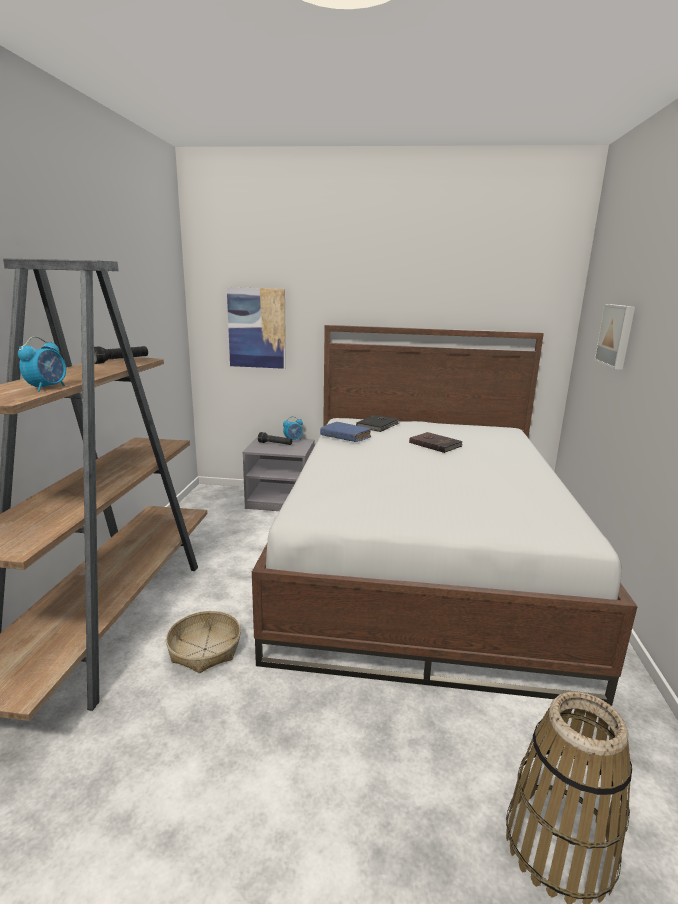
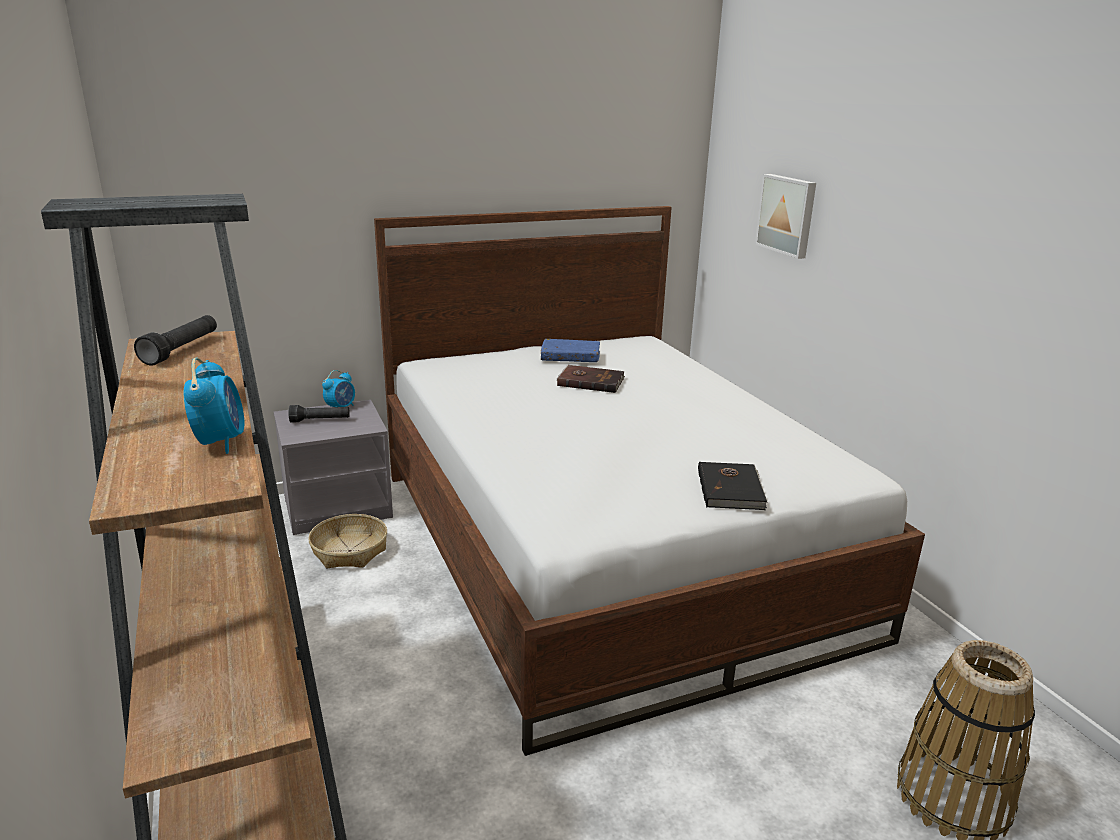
camera: 30 degrees left, 5 degrees up
(204, 649) = (437, 763): basket -> basket (349, 551)
(257, 328) = (253, 232): picture -> none
(345, 437) = (465, 394): blue book -> blue book (570, 358)
(378, 425) = (485, 364): black book -> black book (731, 489)

